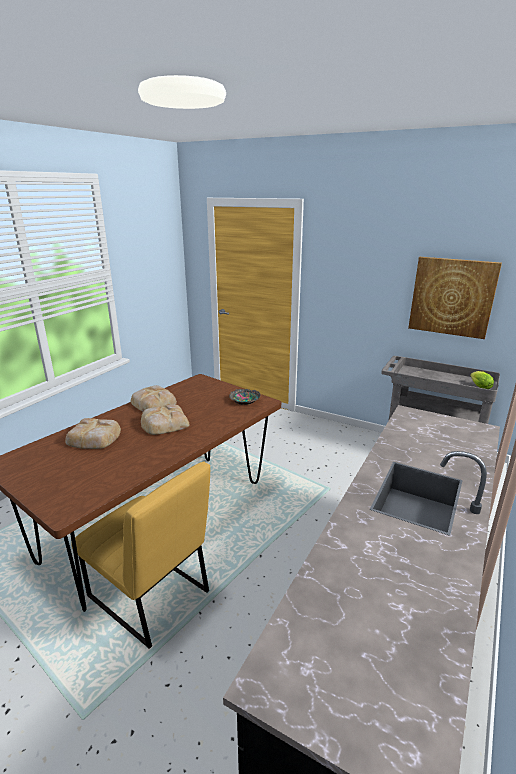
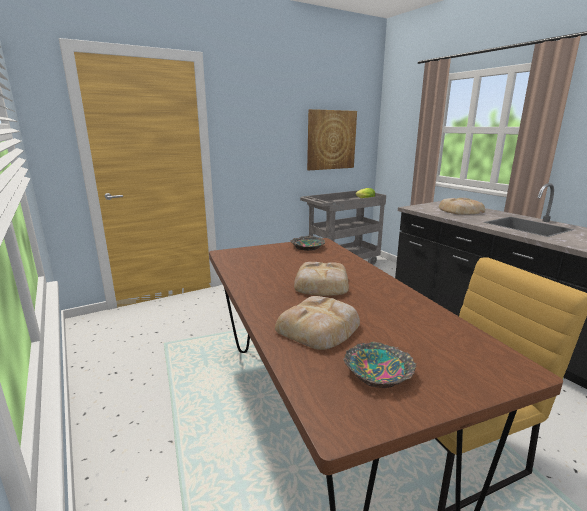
camera: 60 degrees left, 5 degrees down
(50, 465) = (378, 371): none -> bowl
(154, 403) = (256, 281): bread -> bread (459, 211)

